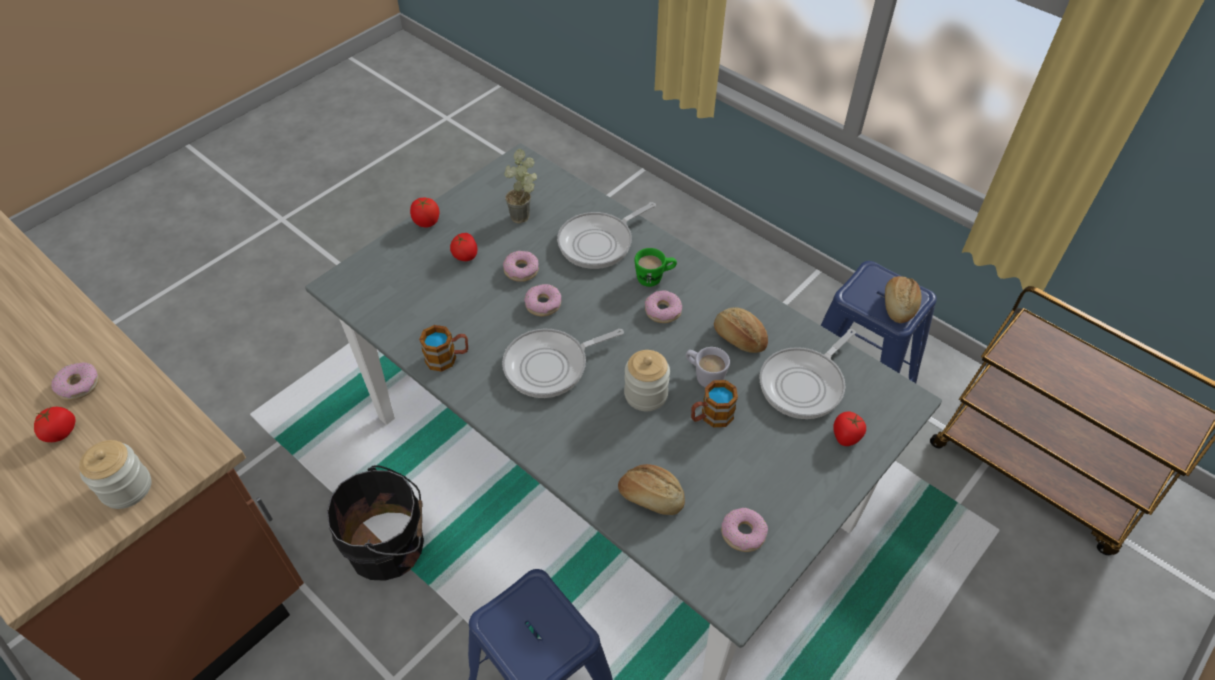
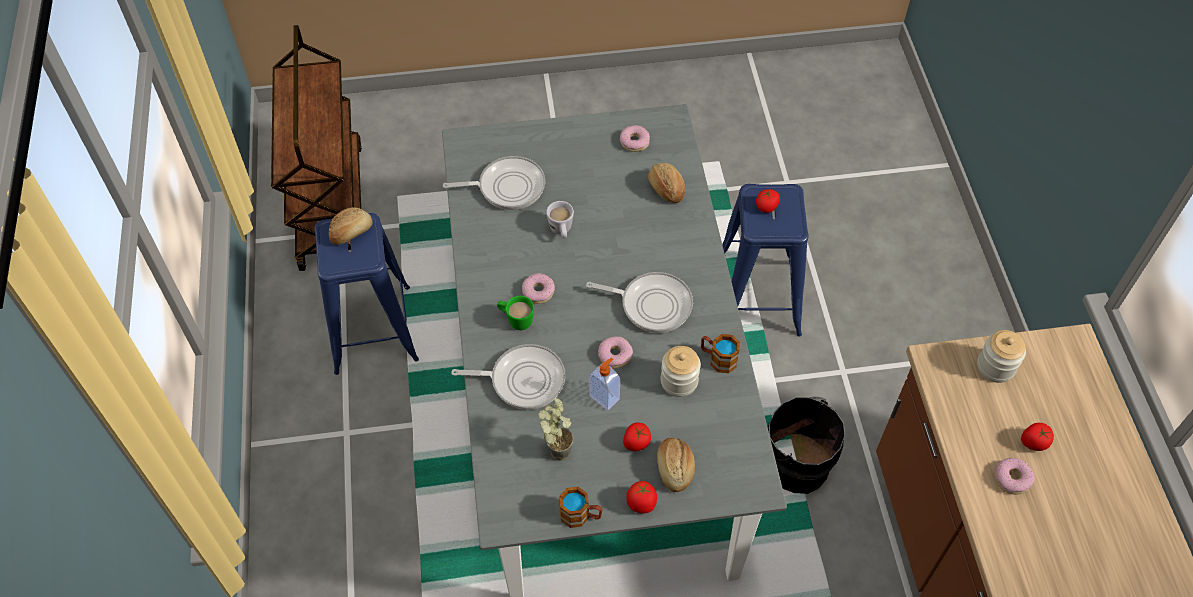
camera: 140 degrees left, 5 degrees up
(521, 270) = (605, 397): donut -> soap dispenser
(646, 394) = (609, 245): jar -> jar (679, 381)
(711, 417) = (585, 206): mug -> mug (581, 515)
(738, 338) = (511, 239): bread -> bread (675, 468)
(846, 436) = (522, 147): tomato -> tomato (766, 207)

